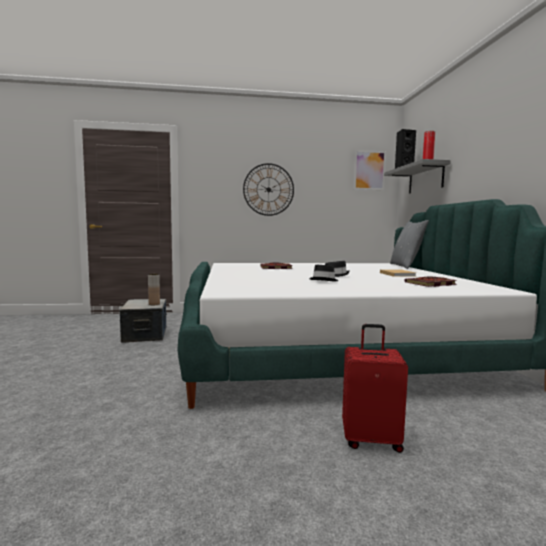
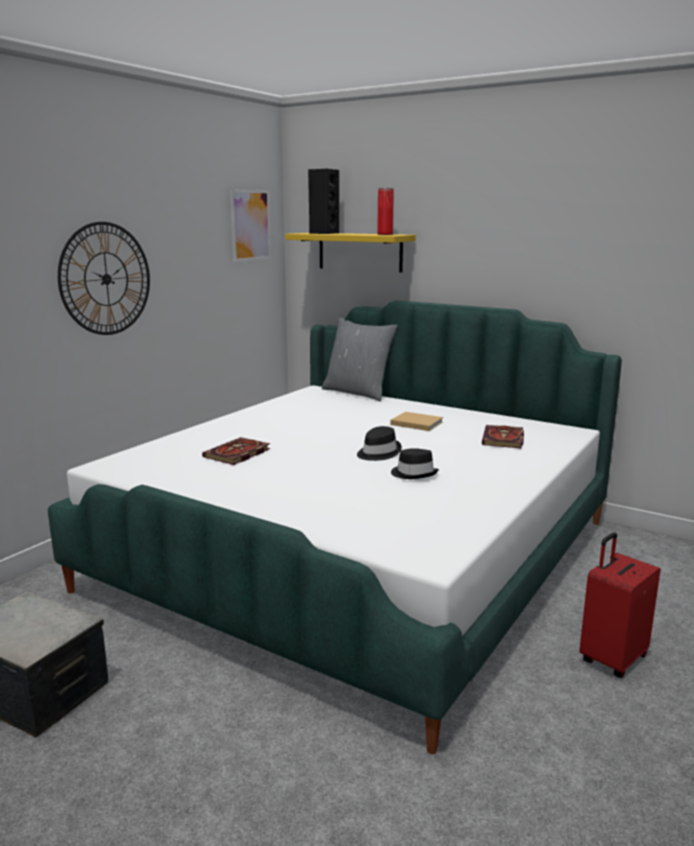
camera: 50 degrees left, 10 degrees up
(154, 304) = (56, 617): brown vase -> none
(425, 179) = (360, 252): grey shelf -> yellow shelf

